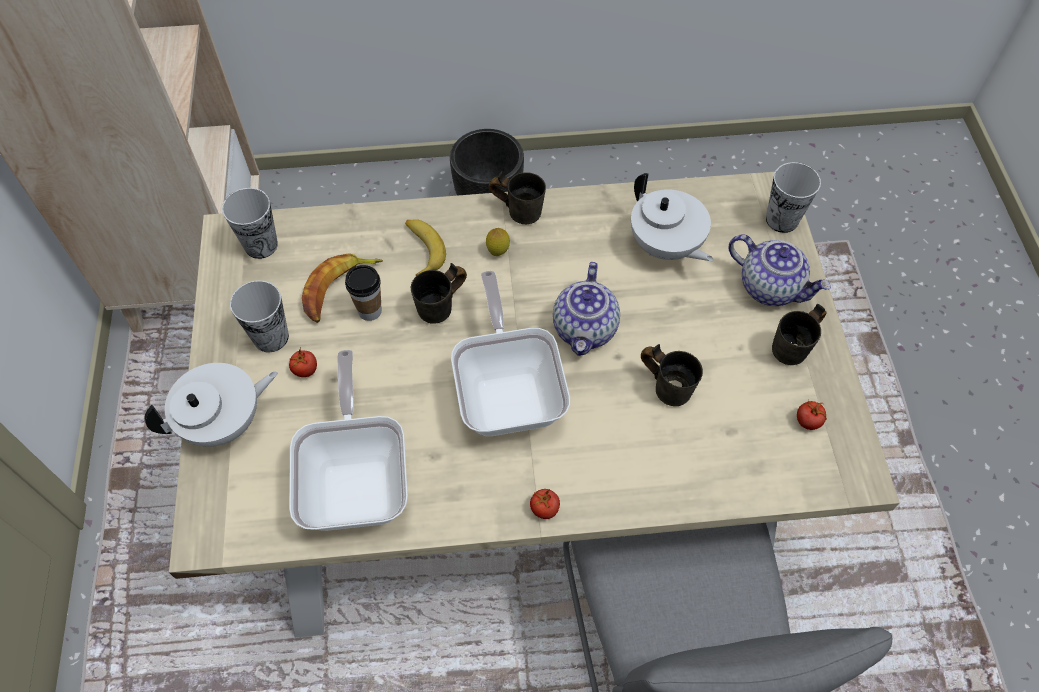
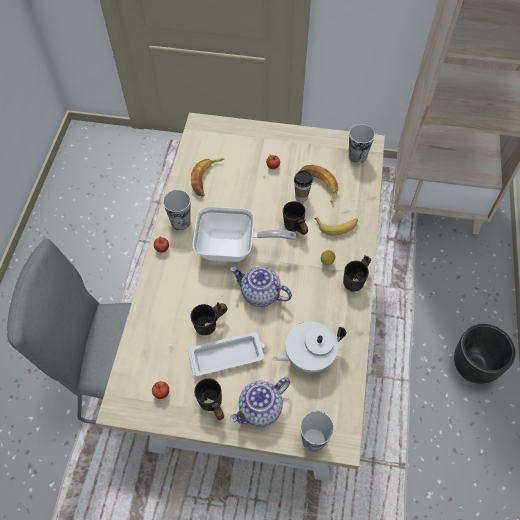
camera: 105 degrees right, 0 degrees up
(225, 422) = (253, 134): white teapot -> none
(271, 337) = (296, 155): cup -> cup (180, 222)
(357, 479) = (206, 178): frying pan -> banana
(709, 347) = (227, 356): none -> white tray

